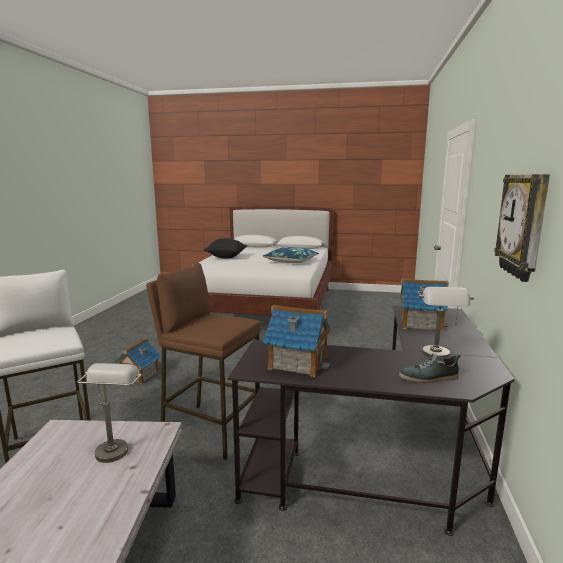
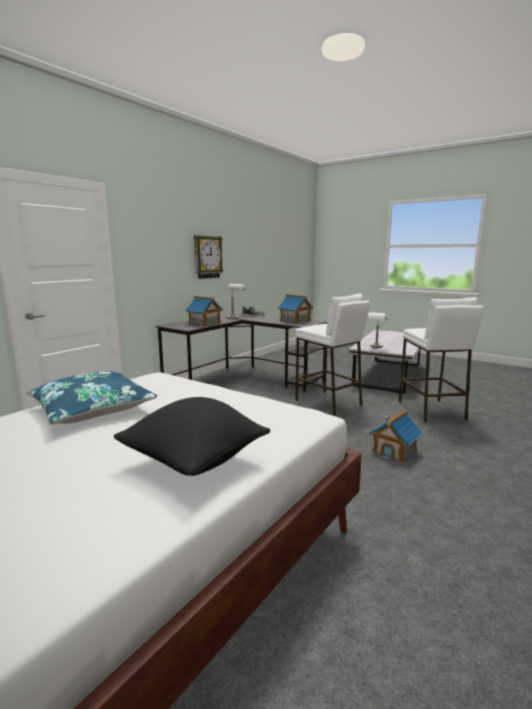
camera: 155 degrees left, 0 degrees up
(211, 429) = (328, 403): brown stool -> white stool

